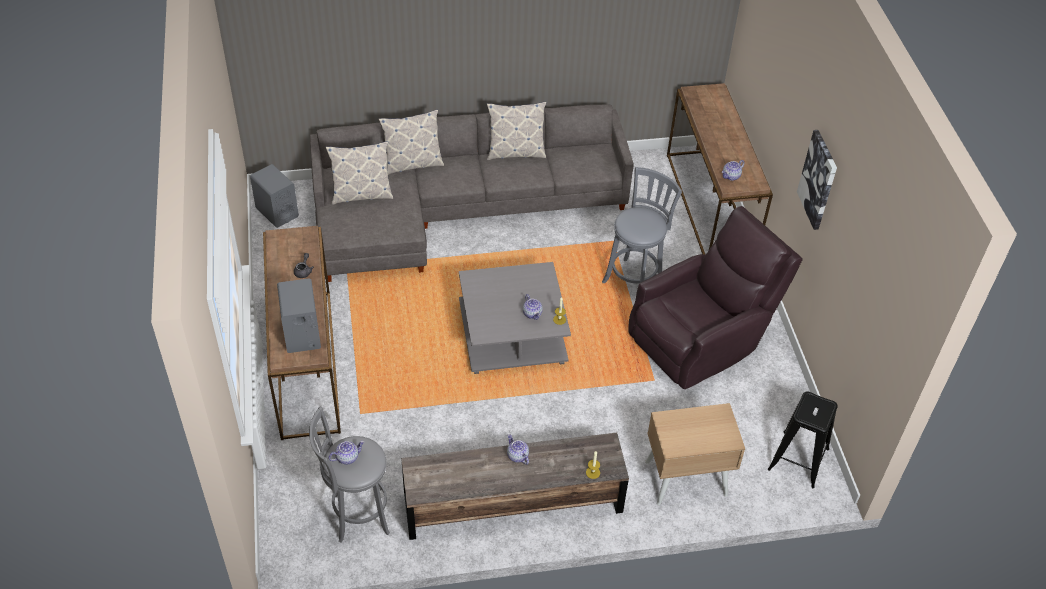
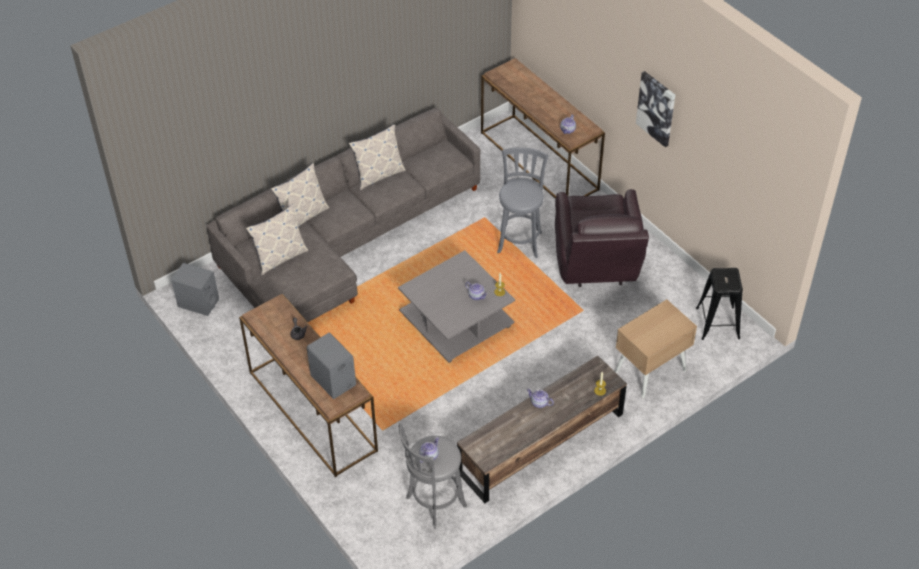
camera: 25 degrees left, 0 degrees up
(701, 338) = (597, 265): brown armchair -> brown armchair turned 150 degrees clockwise

